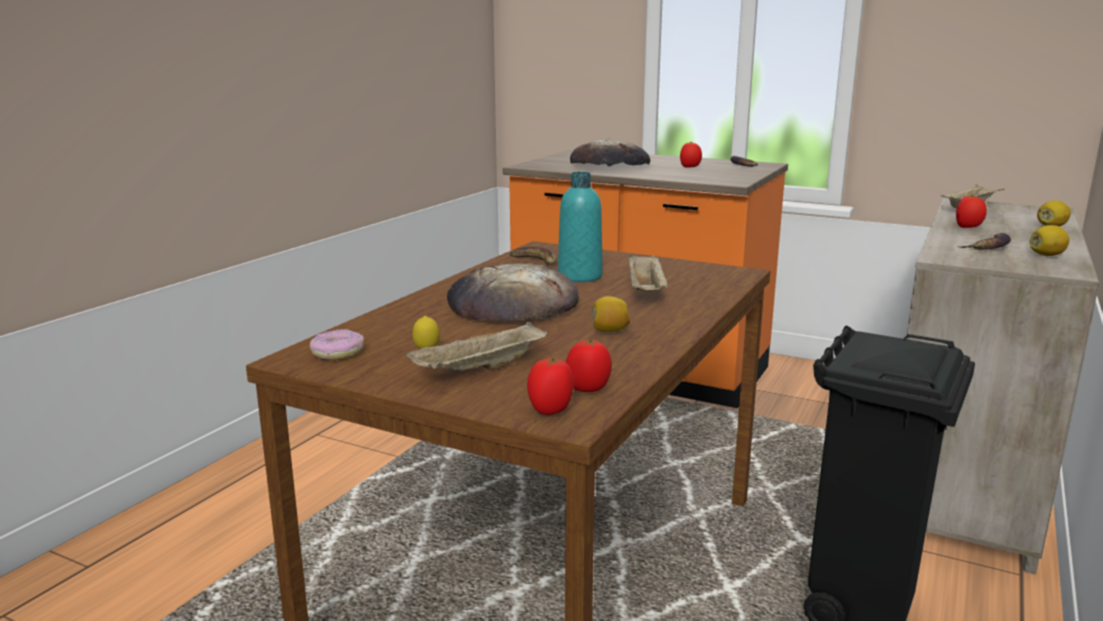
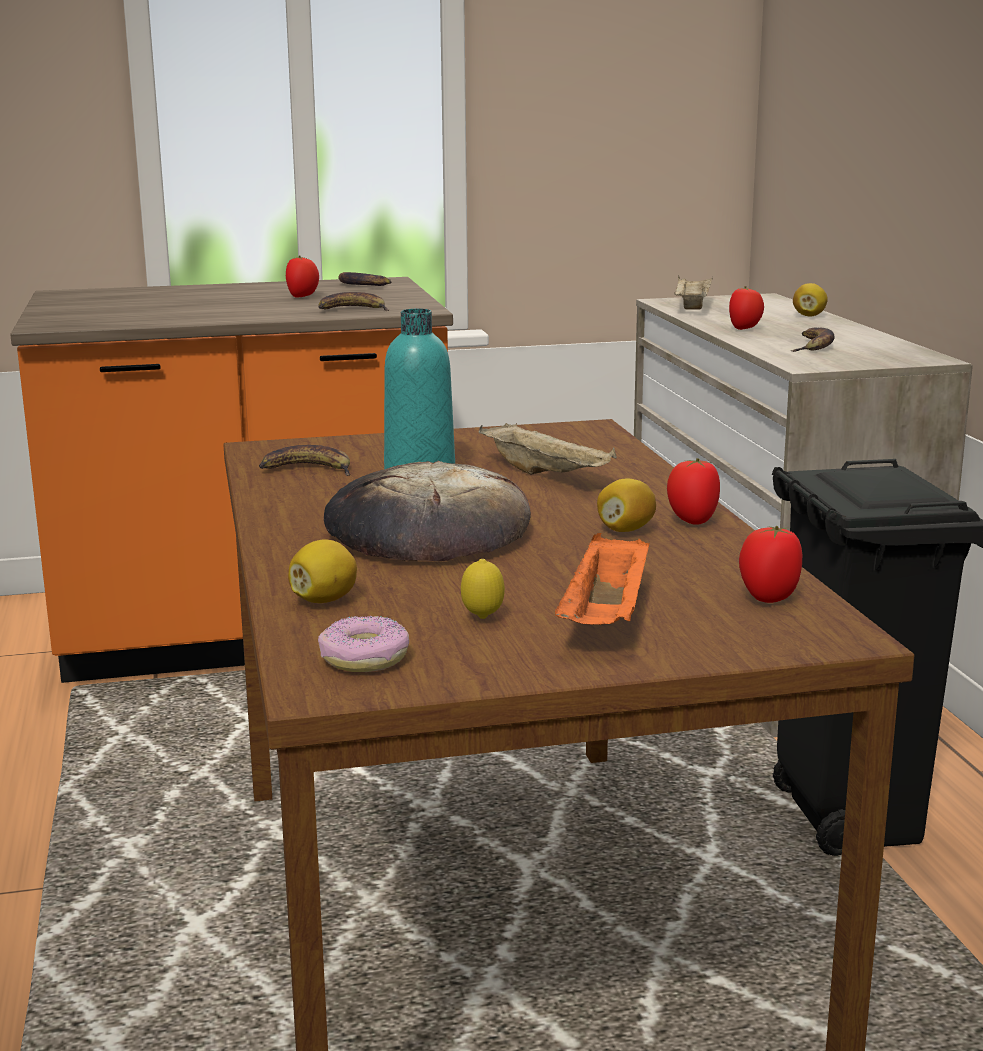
camera: 40 degrees left, 0 degrees up
(480, 370) = (606, 618): beige tray -> orange tray
(550, 410) = (793, 632): tomato -> tomato (691, 521)
(609, 165) = (178, 307): bread -> none
(695, 177) = (352, 309): none -> banana
(1046, 255) = (877, 346): lemon -> lemon (324, 600)

